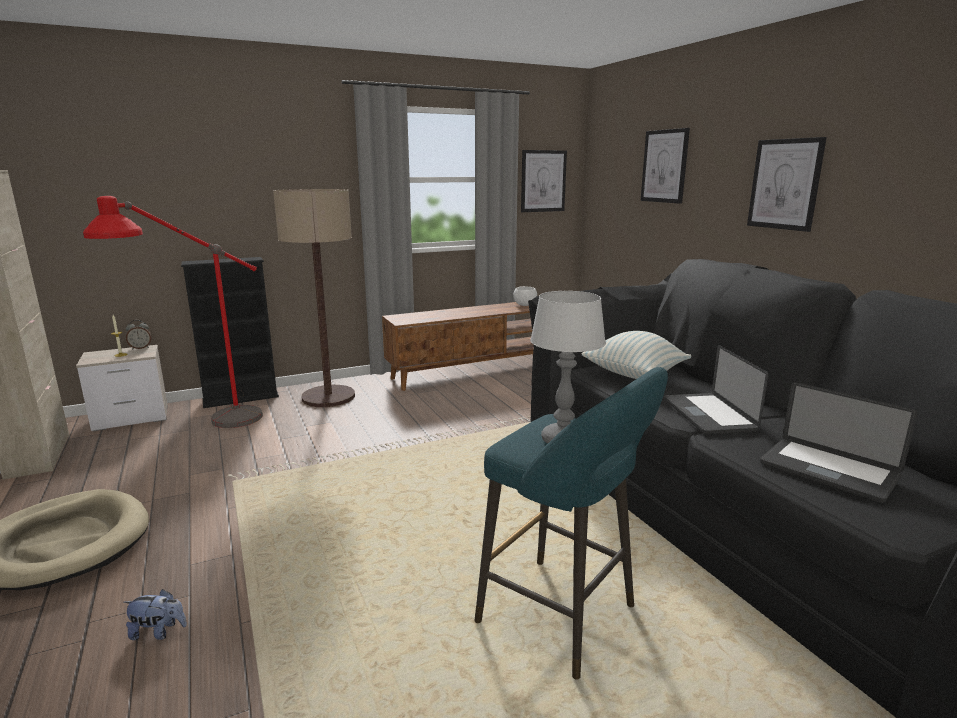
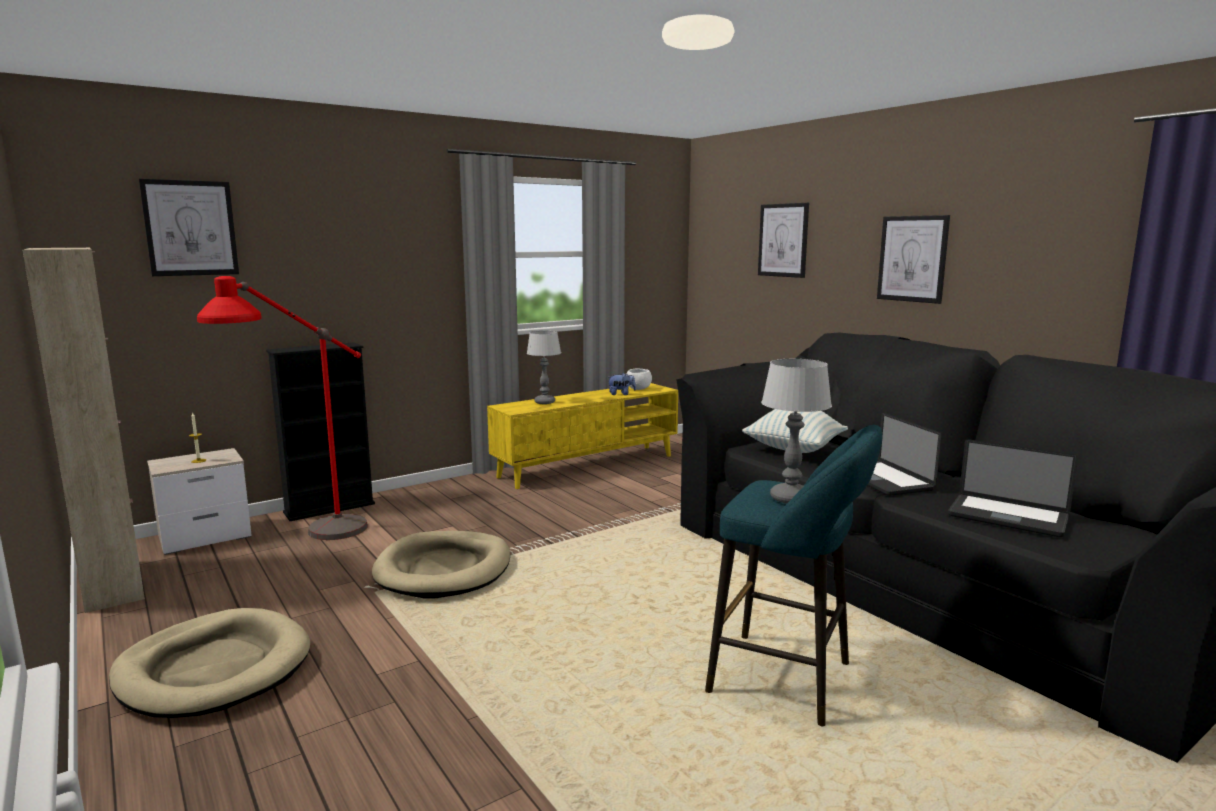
camera: 10 degrees left, 5 degrees down
(140, 348) = (217, 452): alarm clock -> none
(158, 632) = (383, 736): plush toy -> plush toy (621, 394)
(301, 464) = (444, 569): none -> beige dog bed
(328, 397) = (435, 500): floor lamp -> none
(433, 314) = (544, 402): none -> table lamp
(474, 372) = (588, 466): brown tv stand -> yellow tv stand
(543, 181) = (648, 255): picture -> picture (190, 228)

